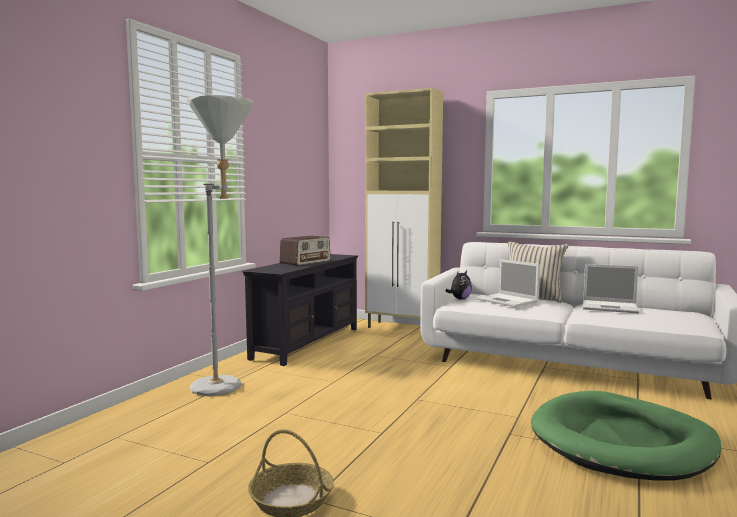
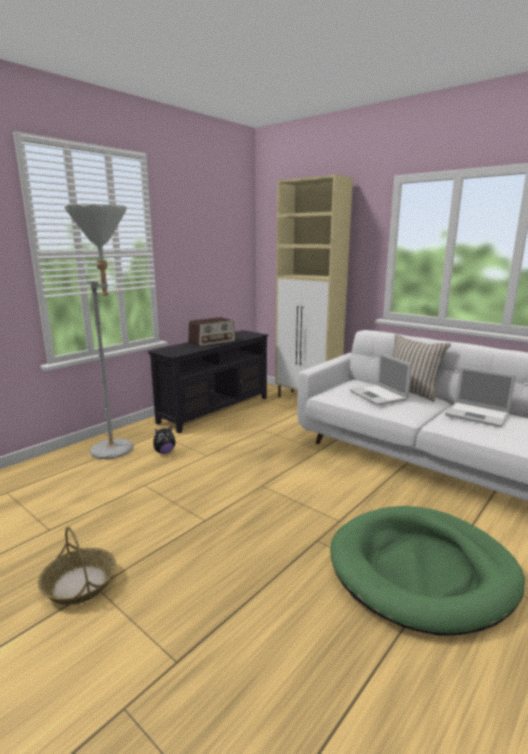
camera: 15 degrees right, 10 degrees up
(460, 299) = (337, 388): plush toy -> plush toy (164, 452)

